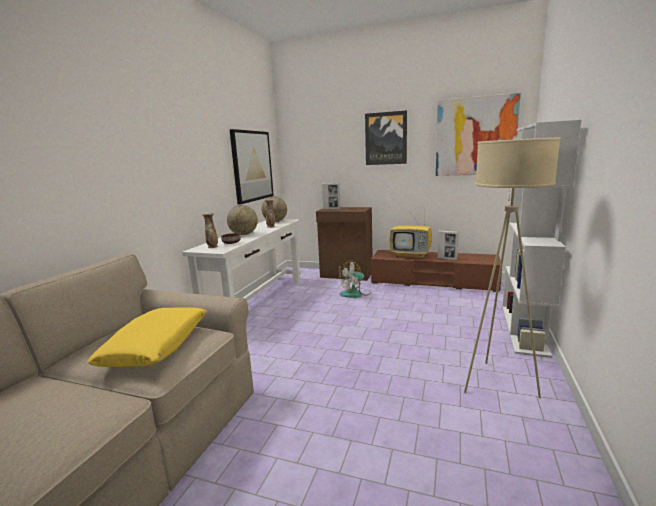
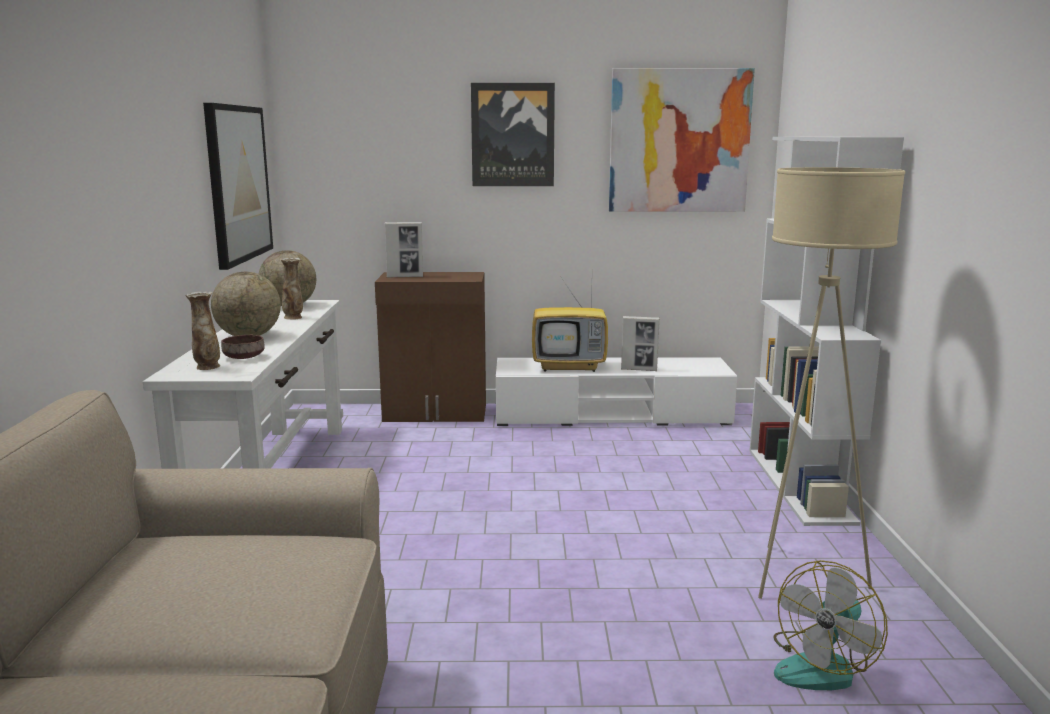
camera: 20 degrees left, 0 degrees up
(156, 346) = (247, 579): yellow pillow -> none
(355, 294) = (476, 449): fan -> fan (823, 666)
(433, 282) = (611, 415): brown tv stand -> white tv stand

